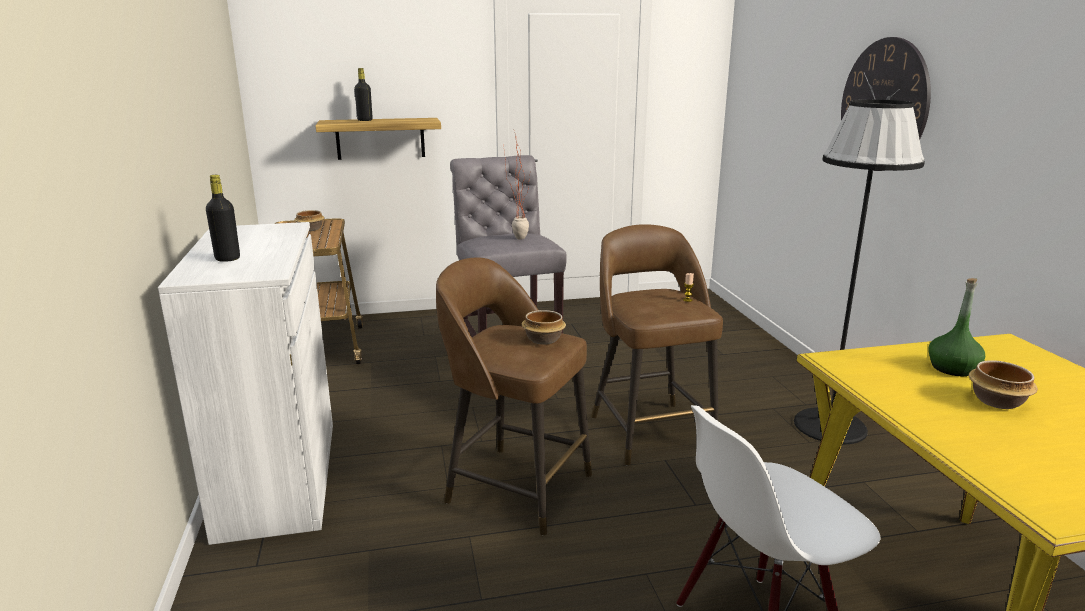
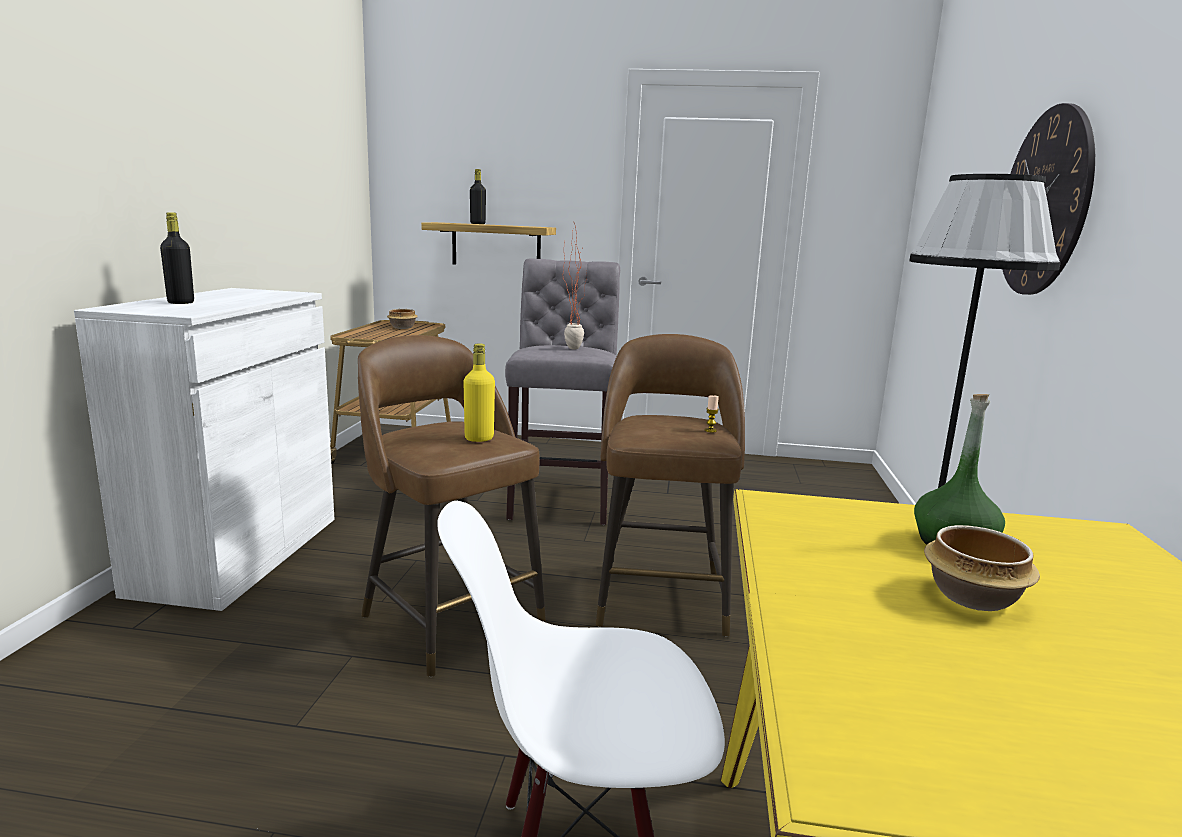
camera: 20 degrees right, 5 degrees down
(542, 340) = (479, 438): bowl -> yellow bottle

